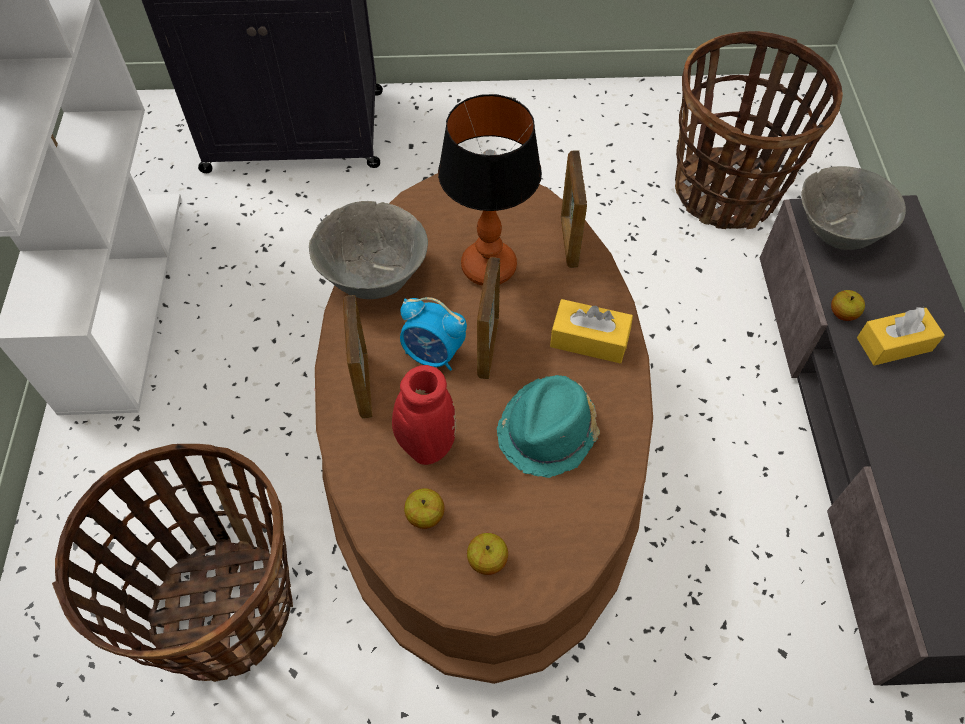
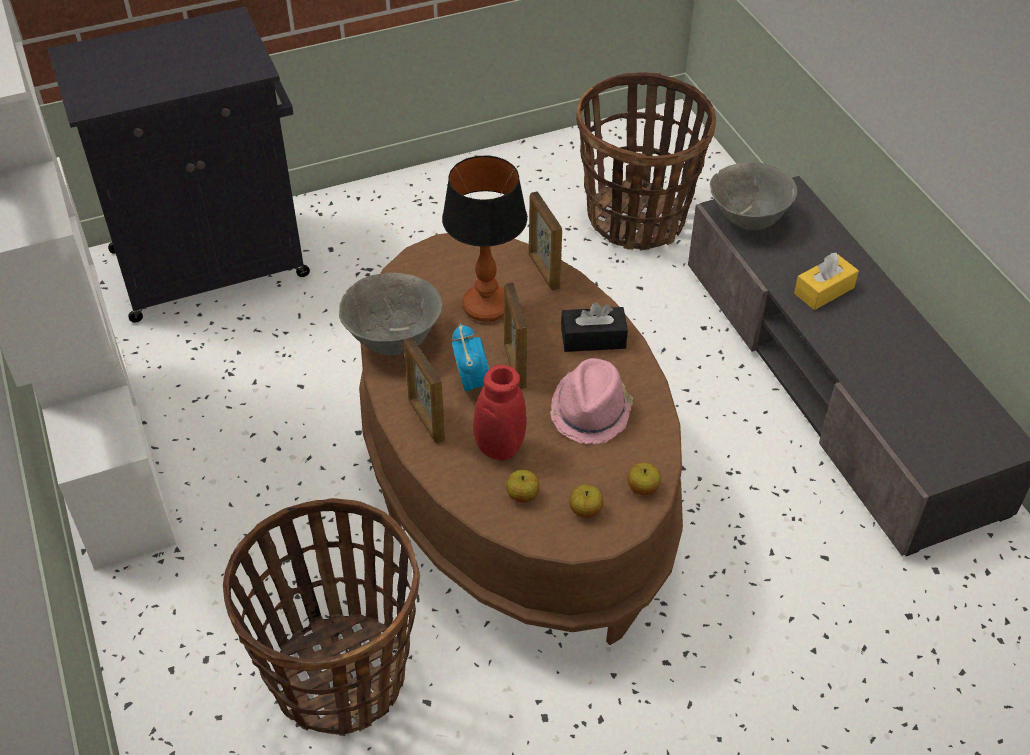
camera: 20 degrees left, 10 degrees down
(433, 354) = (472, 382): alarm clock -> alarm clock turned 105 degrees counterclockwise
(548, 431) = (591, 411): turquoise hat -> pink hat
(589, 340) = (593, 338): yellow tissue box -> black tissue box
(842, 314) = (776, 279): apple -> apple (643, 488)

